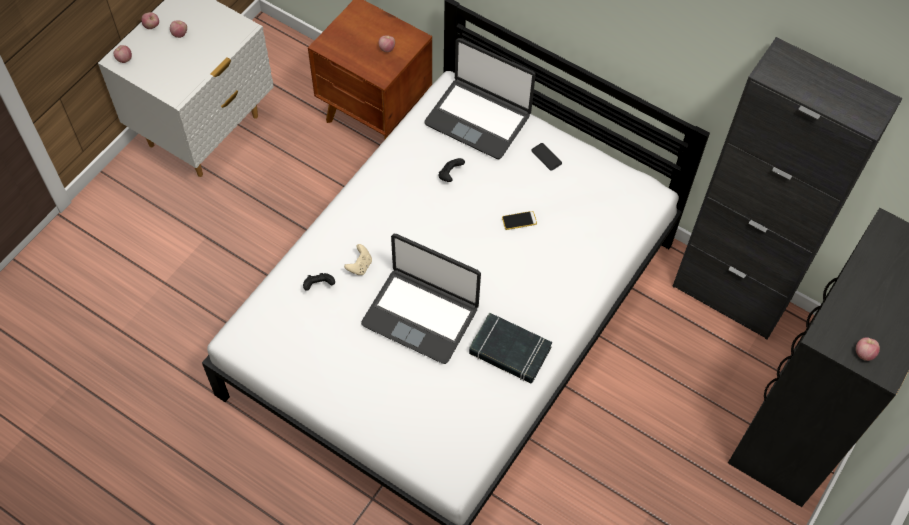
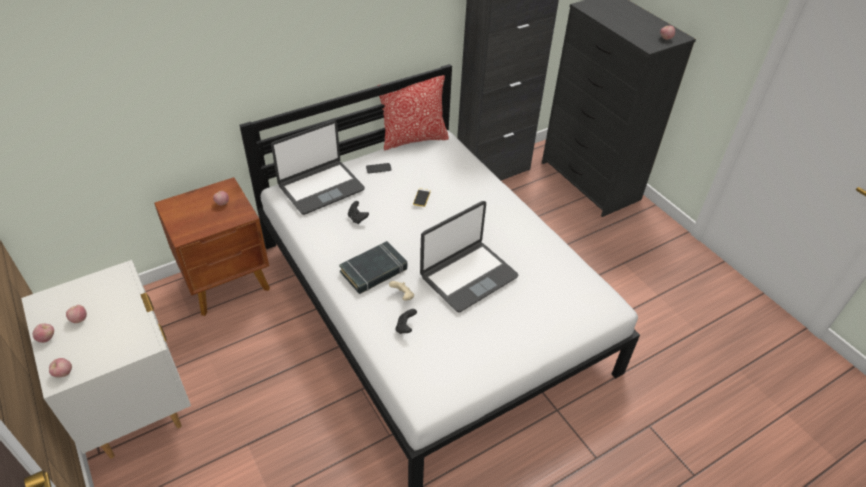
camera: 65 degrees left, 15 degrees down
(509, 351) = (523, 241): black book -> black book (374, 271)
(626, 168) = (414, 139): none -> pillow

